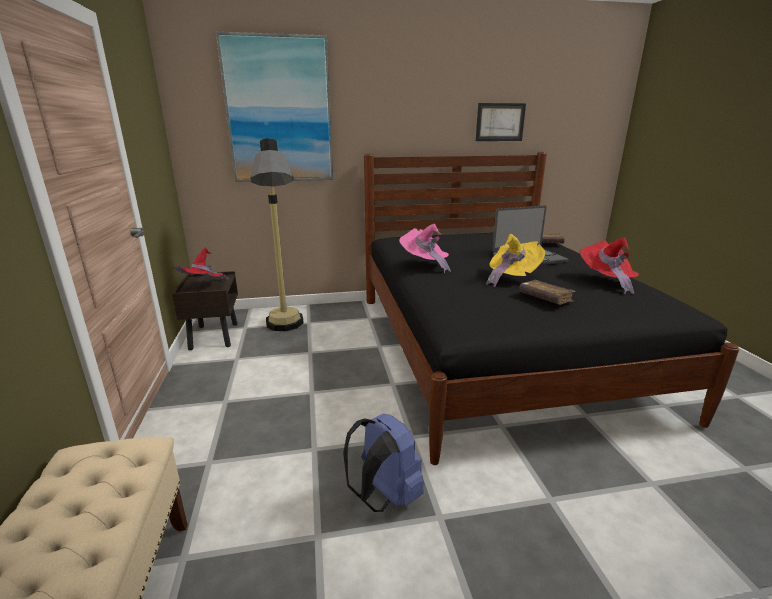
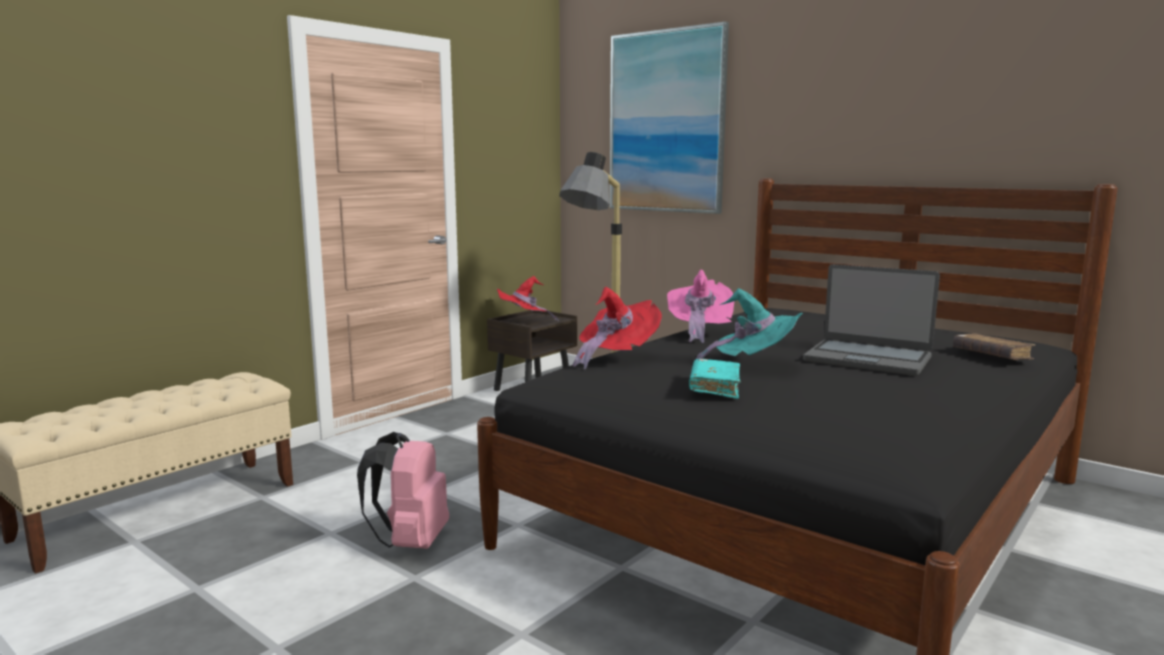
camera: 50 degrees right, 10 degrees down
(384, 496) = (410, 542): blue backpack -> pink backpack
(500, 122) = (1010, 128): picture -> none
(511, 278) = (753, 365): yellow hat -> turquoise hat
(545, 298) = (714, 387): brown book -> turquoise book
(606, 281) = (889, 405): red hat -> red hat (615, 357)

